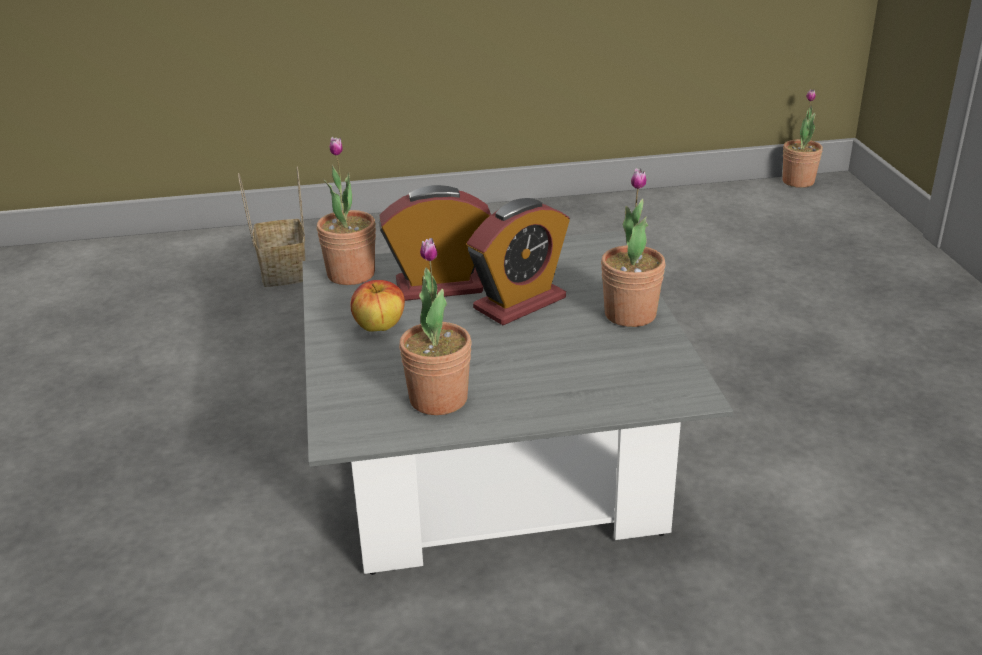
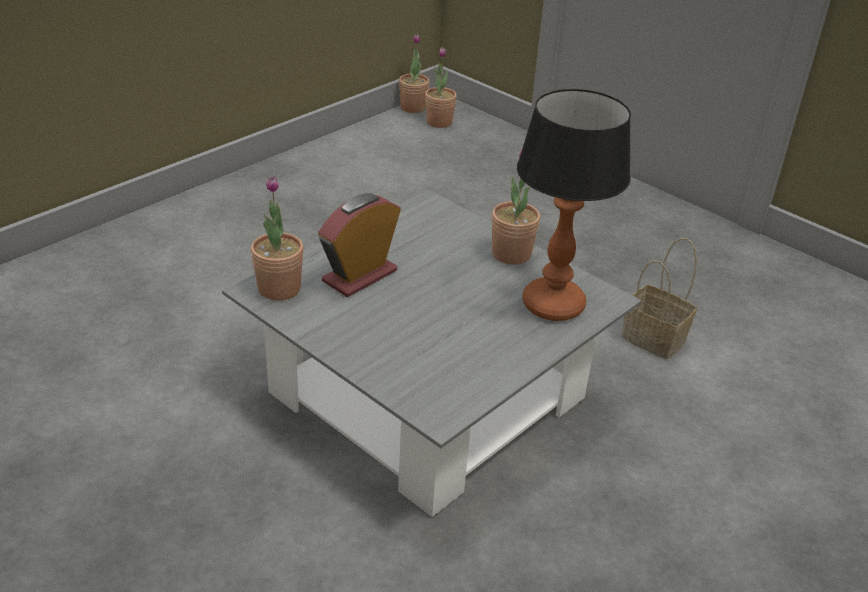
camera: 40 degrees left, 5 degrees up
(282, 271) = (78, 304): basket -> basket (651, 338)
(379, 326) = (358, 324): apple -> none
(438, 399) = (468, 363): potted plant -> potted plant (439, 122)
(520, 303) = (432, 270): alarm clock -> none
(609, 379) = (553, 306): none -> table lamp

